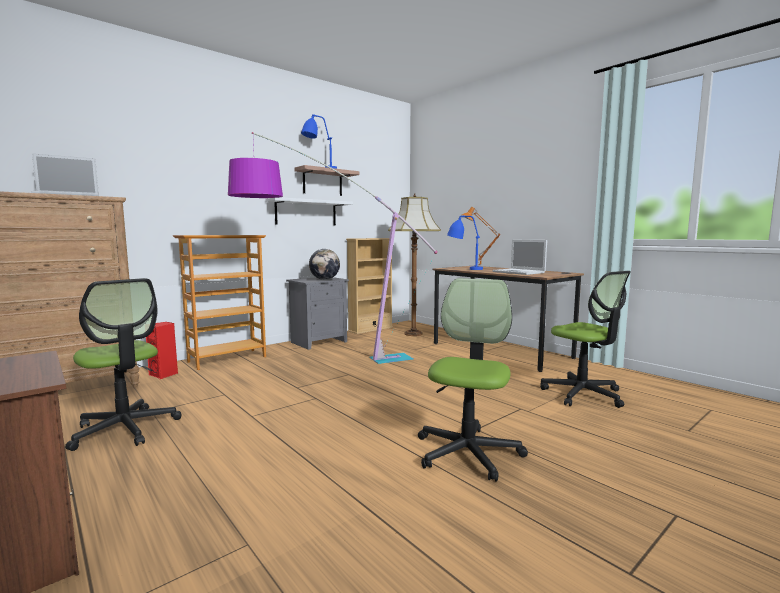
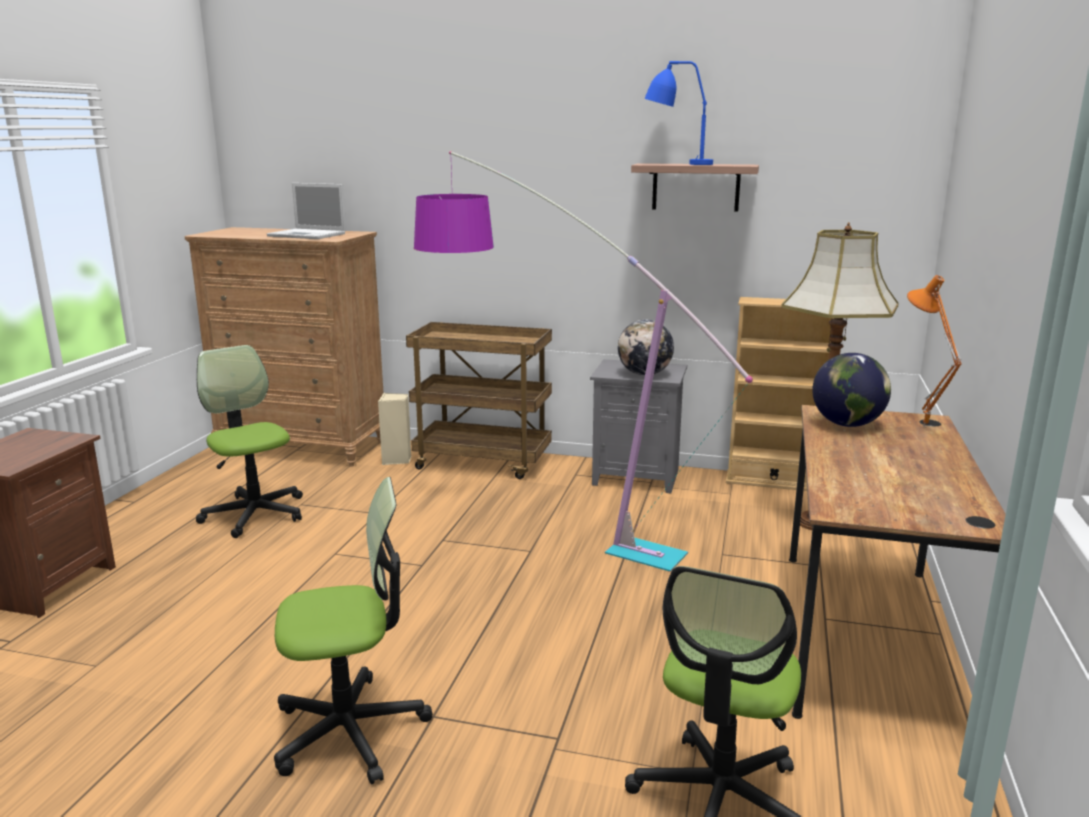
camera: 55 degrees right, 10 degrees up
(125, 429) = (255, 514): office chair -> office chair turned 135 degrees clockwise
(164, 374) = (396, 460): red speaker -> beige speaker
(227, 359) = (484, 462): bookcase -> brown cart
(306, 212) = (656, 245): white shelf -> none
(463, 268) = (846, 424): blue table lamp -> globe
(519, 272) = (877, 479): laptop -> none

